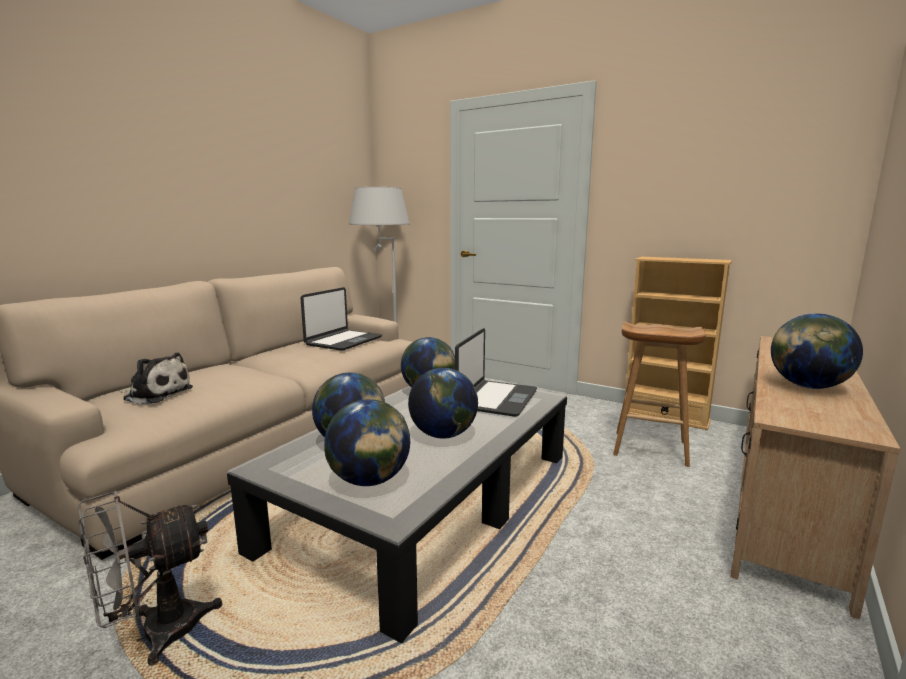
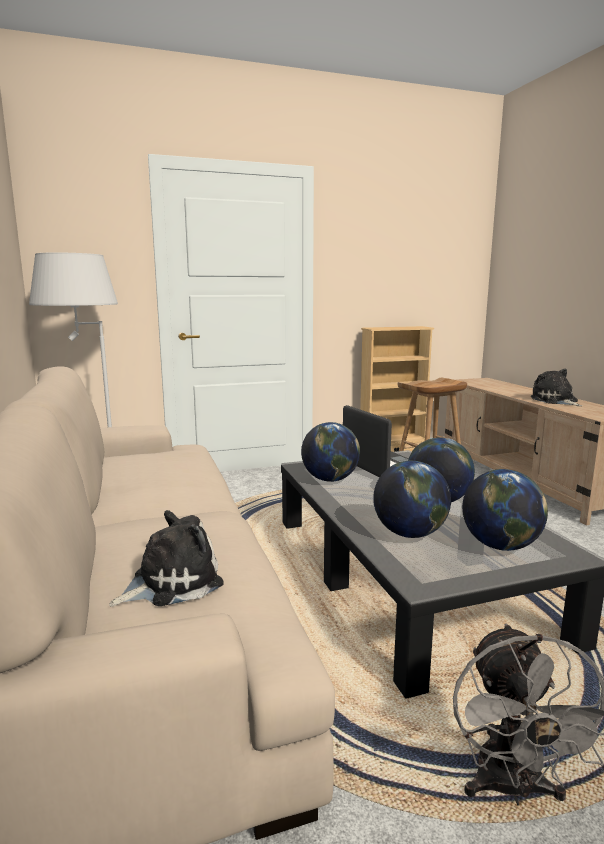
camera: 50 degrees left, 0 degrees up
(343, 341) = (155, 460): laptop -> none
(807, 387) = (555, 401): globe -> plush toy

